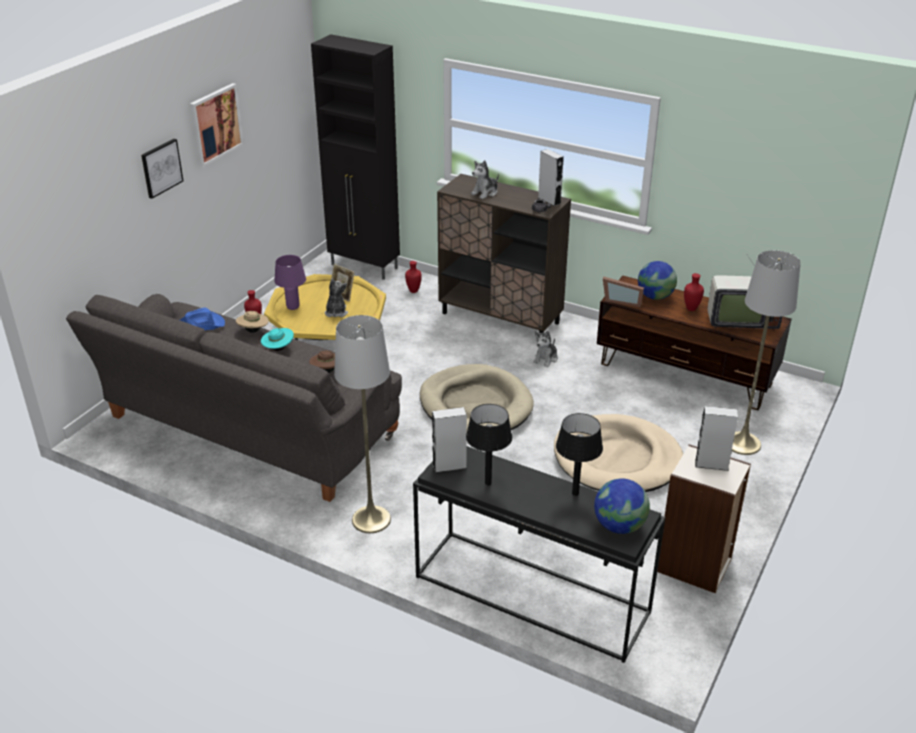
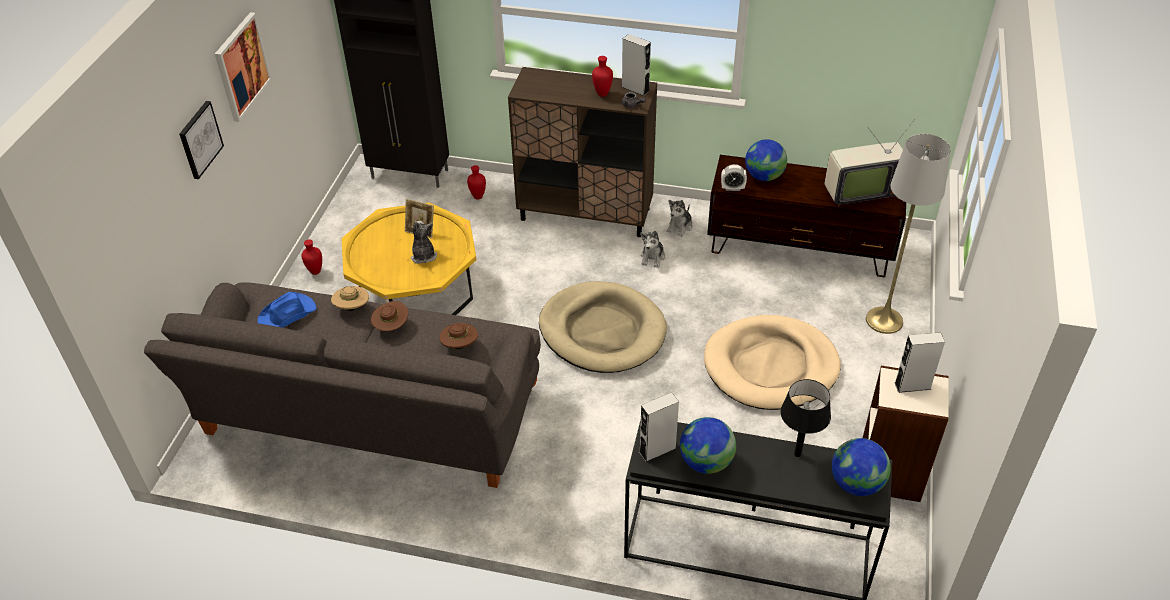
camera: 15 degrees left, 10 degrees up
(278, 349) = (391, 326): turquoise hat -> brown hat
(293, 307) = (372, 258): purple table lamp -> none
(371, 519) = (549, 499): grey floor lamp -> none
(485, 193) = (562, 90): plush toy -> plush toy (680, 226)
(488, 483) = (706, 462): black table lamp -> globe
(622, 301) = (732, 188): picture frame -> alarm clock
(691, 309) = (806, 185): red vase -> red vase (603, 94)

